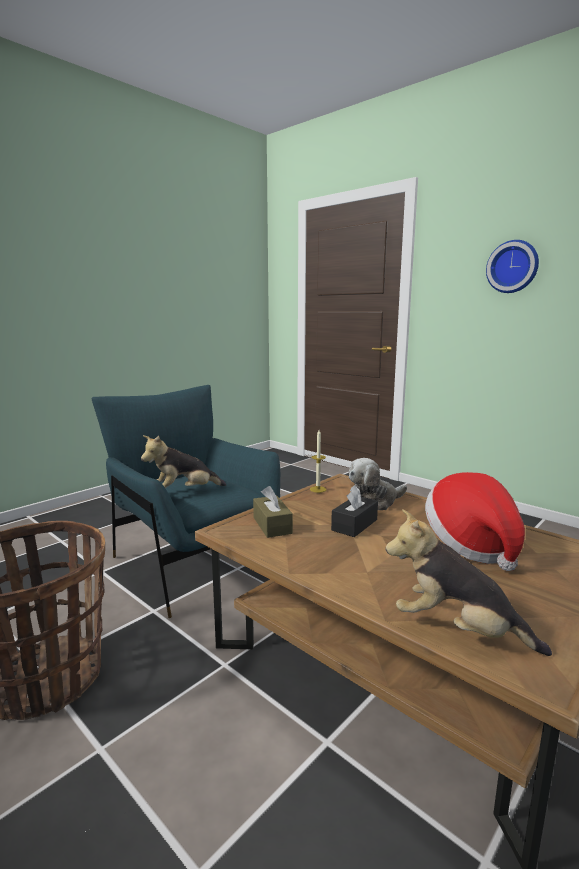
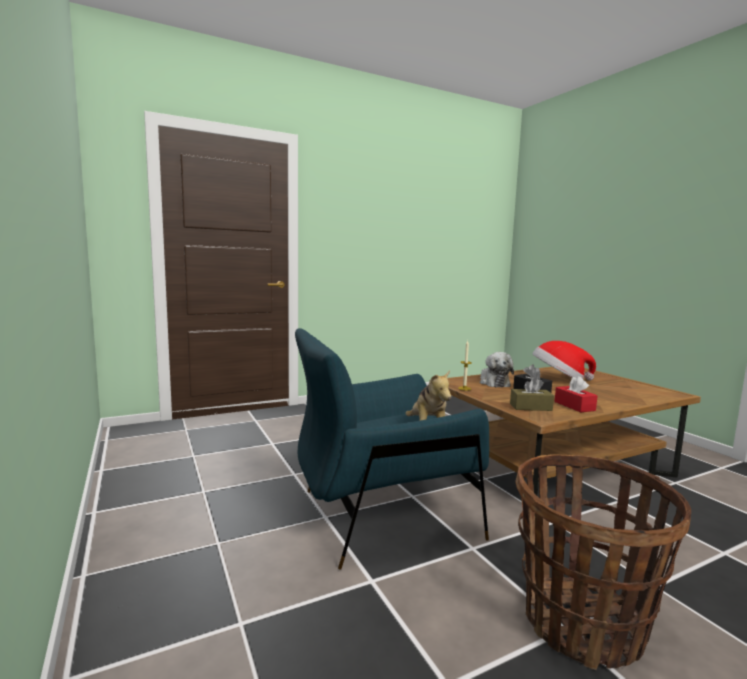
camera: 70 degrees left, 5 degrees down
(305, 552) = (574, 406): none -> red tissue box
(457, 630) = (649, 397): plush toy -> none
(513, 267) = (375, 222): wall clock -> none

